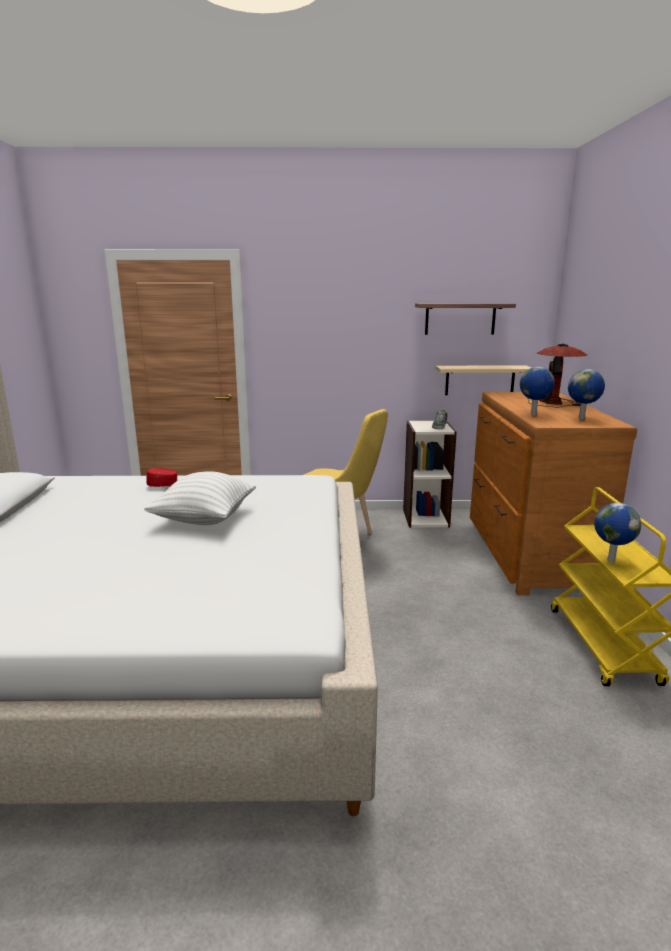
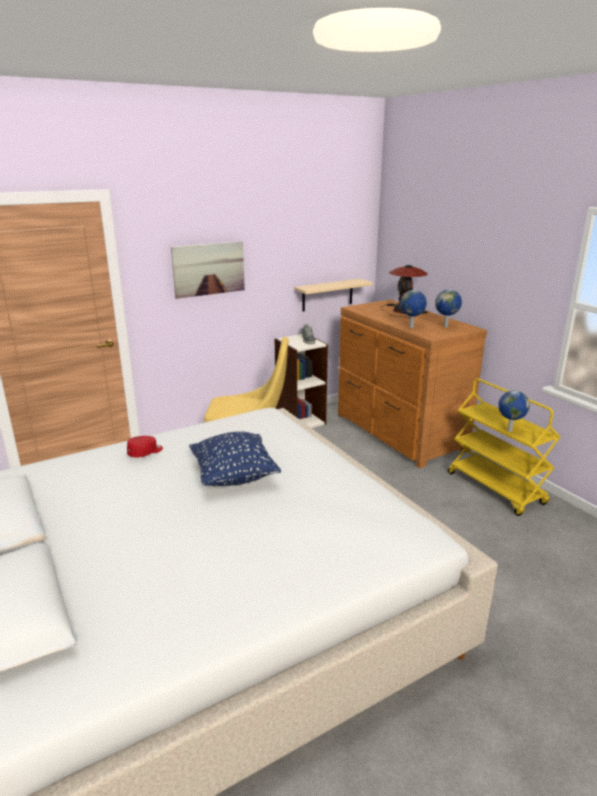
camera: 30 degrees left, 5 degrees up
(205, 519) = (234, 477): white pillow -> blue pillow
(335, 335) = (208, 269): none -> picture
(460, 318) = (310, 244): shelf -> none

